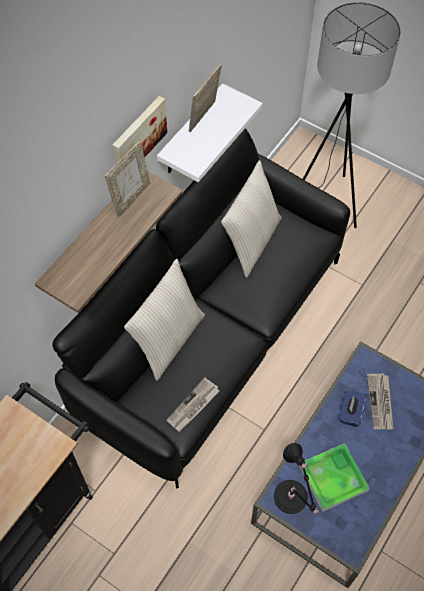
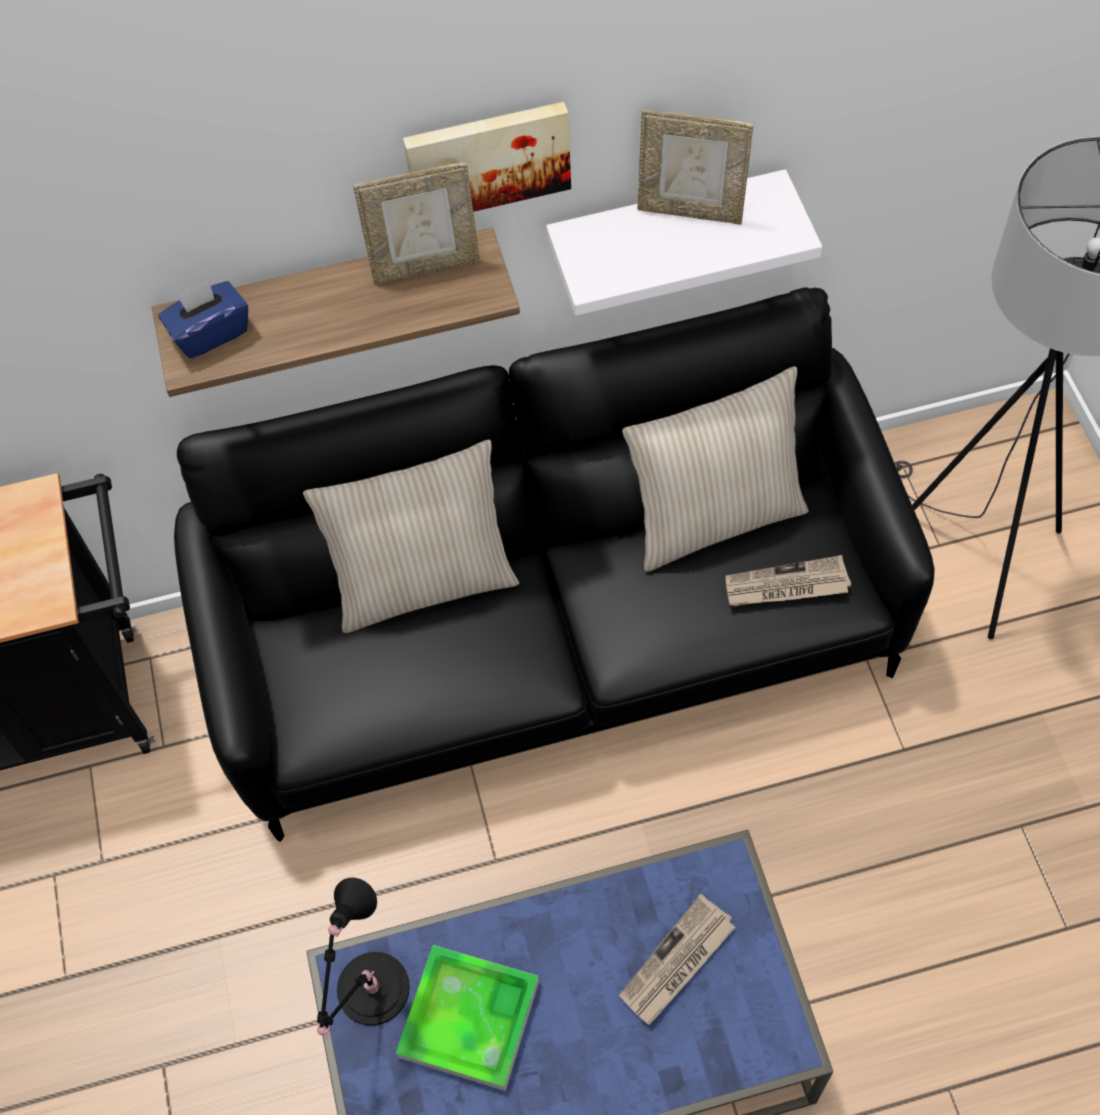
camera: 45 degrees right, 0 degrees up
(193, 406) = (357, 716): newspaper -> newspaper (786, 586)
(204, 118) = (691, 211): picture frame -> picture frame turned 150 degrees counterclockwise
(350, 413) = (607, 936): blue tissue box -> blue tissue box (210, 333)

